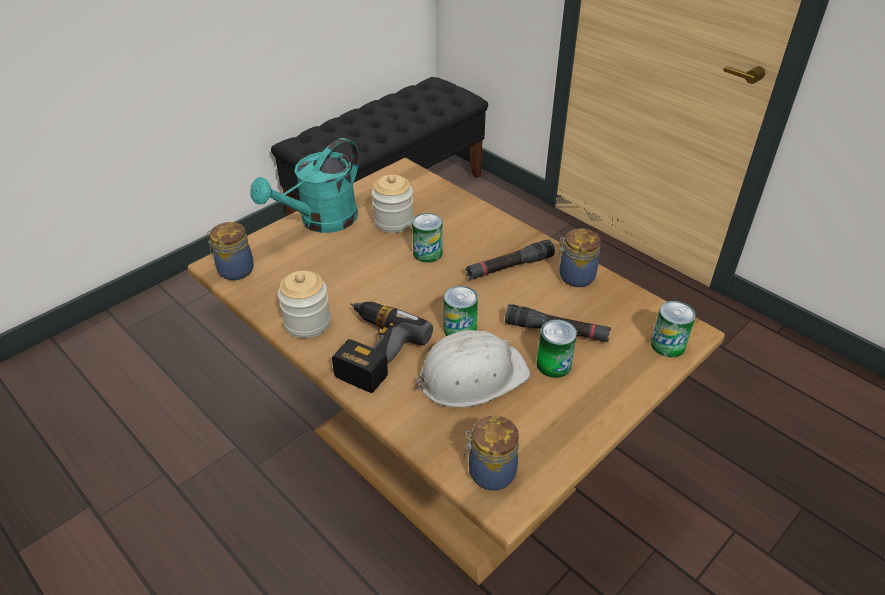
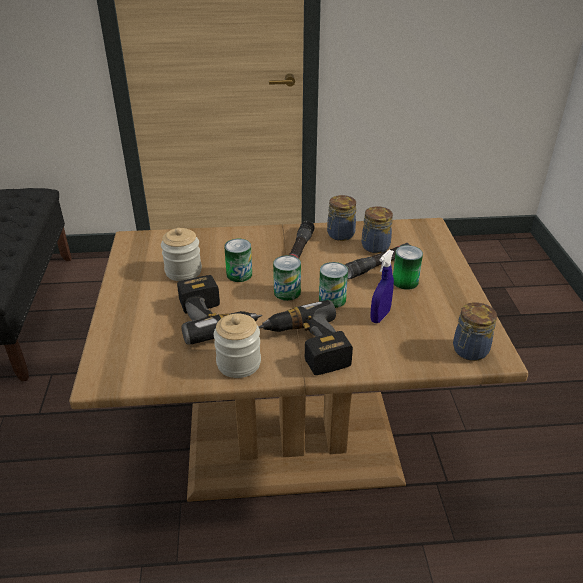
camera: 50 degrees left, 5 degrees down
(234, 270) = (120, 374): jar -> jar (374, 247)
(321, 222) = (130, 303): turquoise watering can -> none
(352, 276) = (216, 318): none -> power drill
(471, 376) = (380, 316): white hard hat -> blue spray bottle
(667, 345) = (432, 237): can -> can (287, 292)

